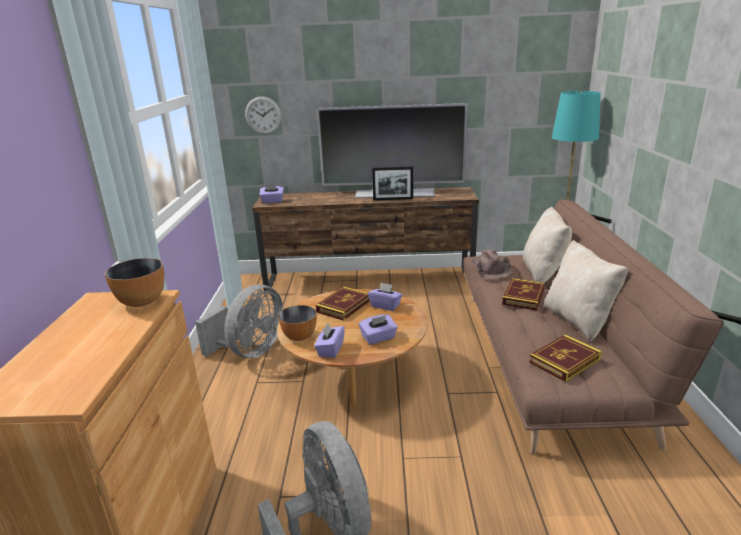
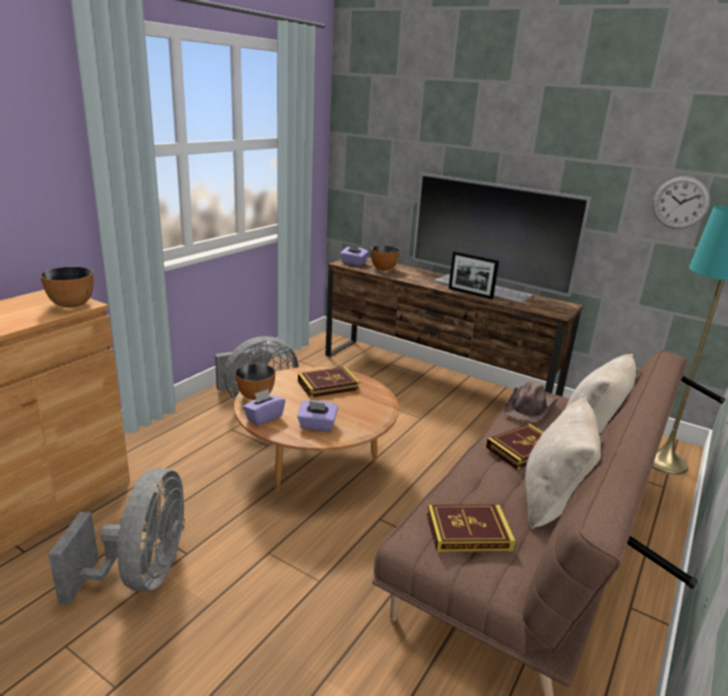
camera: 30 degrees right, 0 degrees up
(263, 115) = (372, 171): wall clock -> wall clock (680, 202)
(303, 199) = (383, 268): none -> bowl
(385, 306) = (365, 400): purple tissue box -> none

